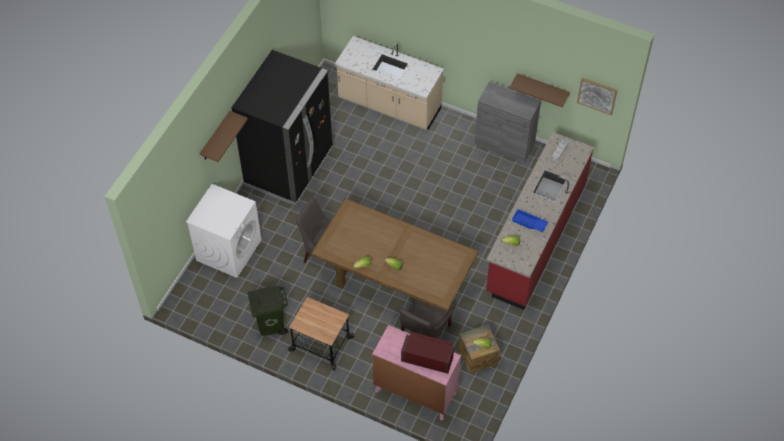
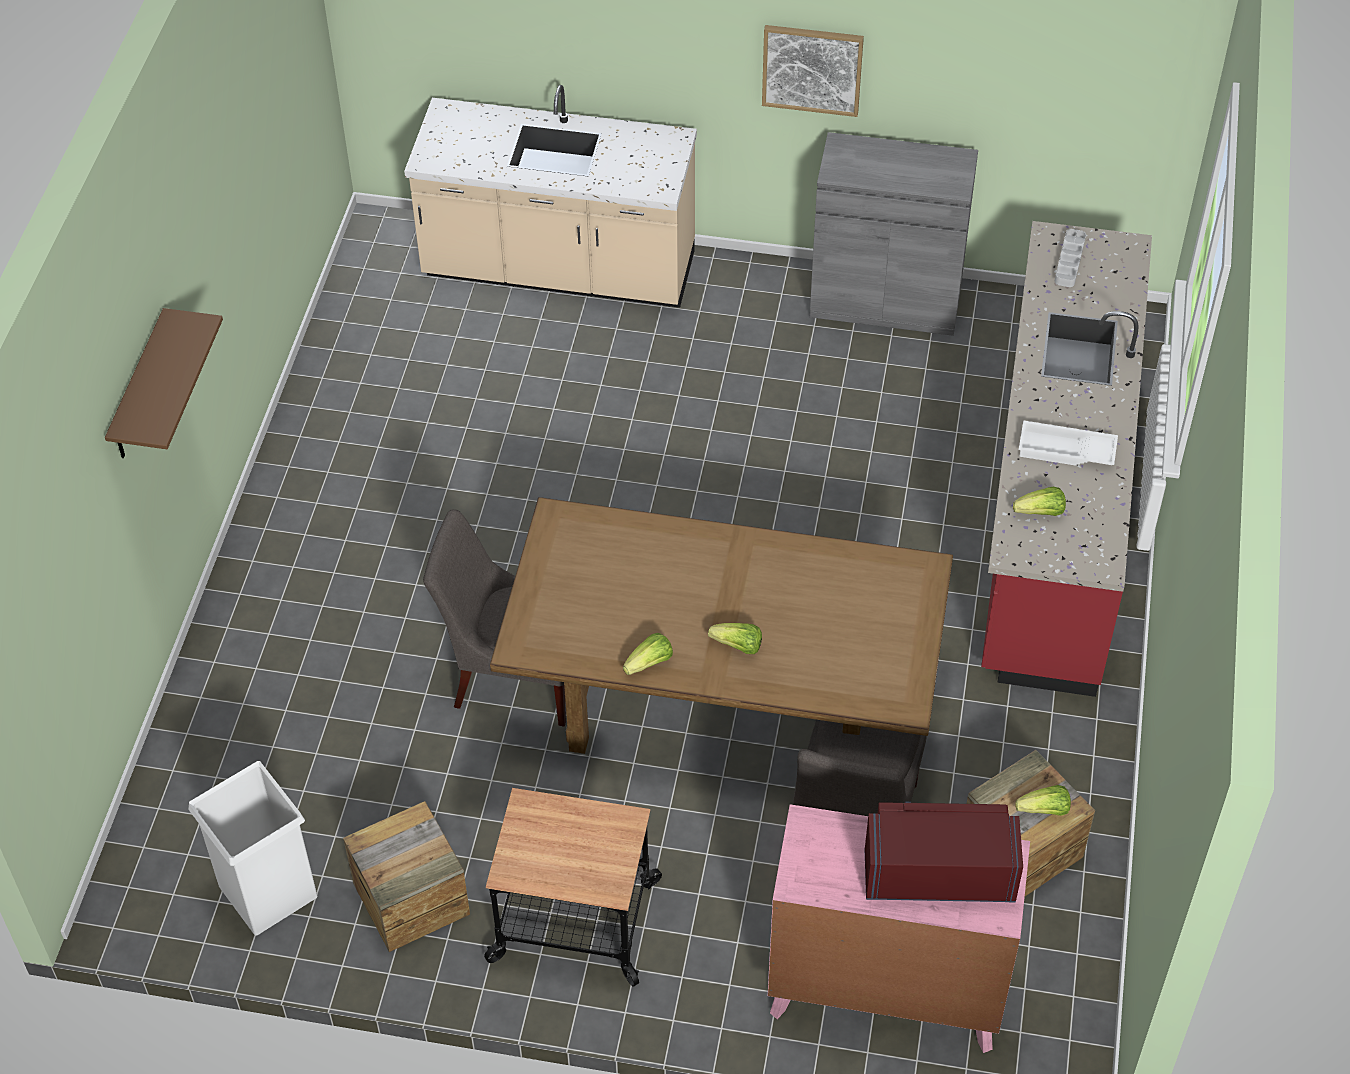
camera: 15 degrees left, 5 degrees down
(225, 310) = (267, 891): none -> white trash can
(229, 250) = (232, 722): white washing machine -> none
(270, 324) = (411, 899): green trash can -> crate
(289, 167) = (341, 472): black fridge -> none
(529, 223) = (1065, 451): blue tray -> white tray
(542, 88) = (979, 113): brown shelf -> none
(597, 95) = (1136, 94): picture -> picture (812, 69)

